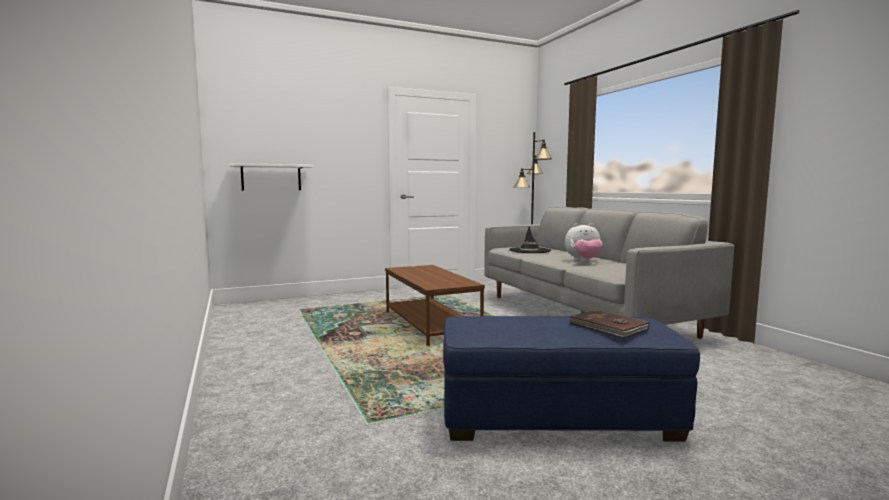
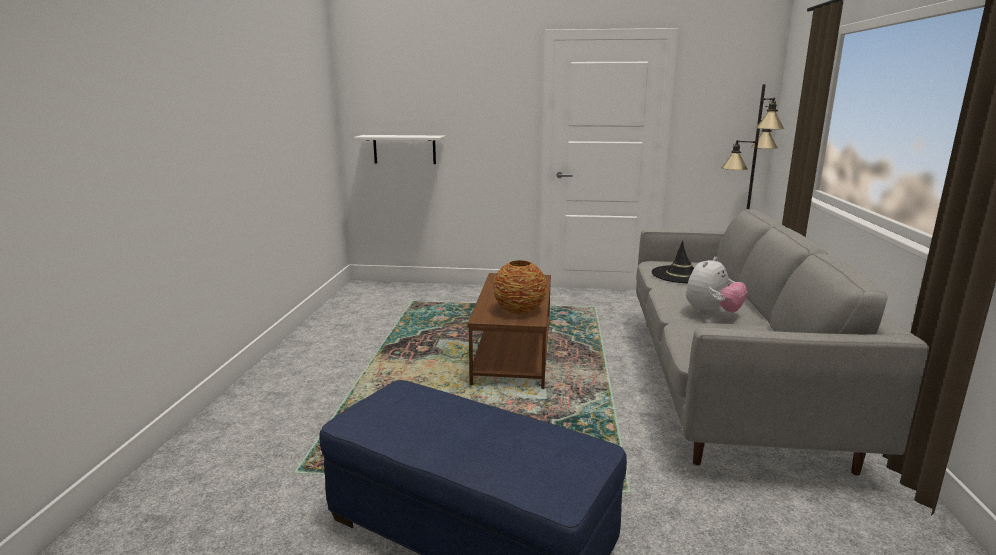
camera: 30 degrees right, 10 degrees up
(449, 280) = (519, 310): none -> vase
(583, 261) = (712, 313): plush toy -> plush toy turned 75 degrees counterclockwise
(608, 327) = (514, 453): brown book -> none

